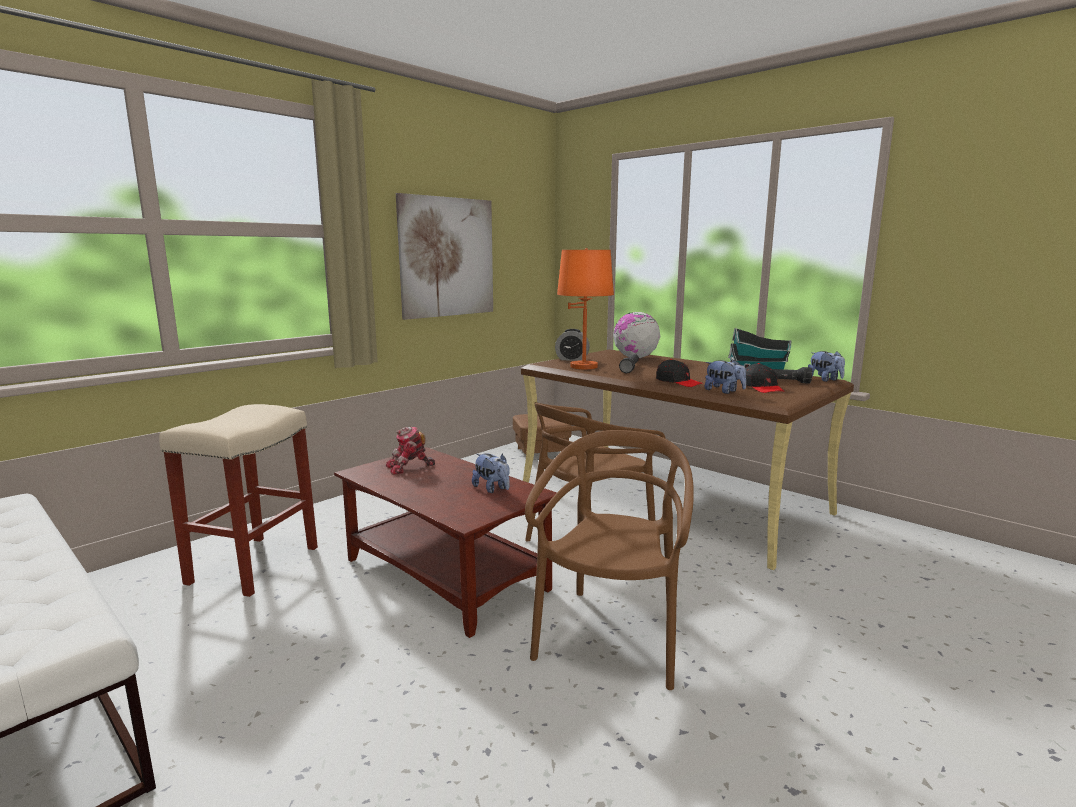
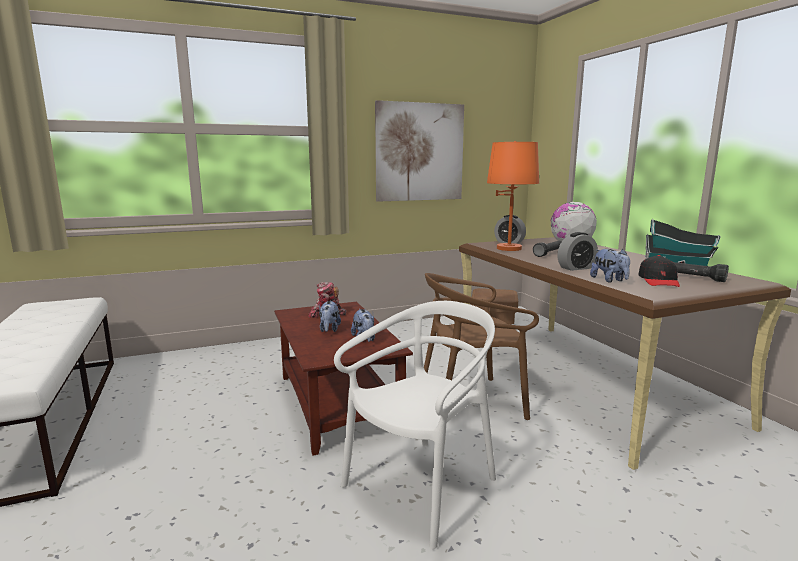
camera: 25 degrees right, 0 degrees up
(254, 564) = (226, 368): beige stool -> none
(612, 636) = (422, 487): brown chair -> white chair
(678, 382) = (576, 268): black cap -> alarm clock
(825, 380) = (751, 280): plush toy -> plush toy (329, 329)

